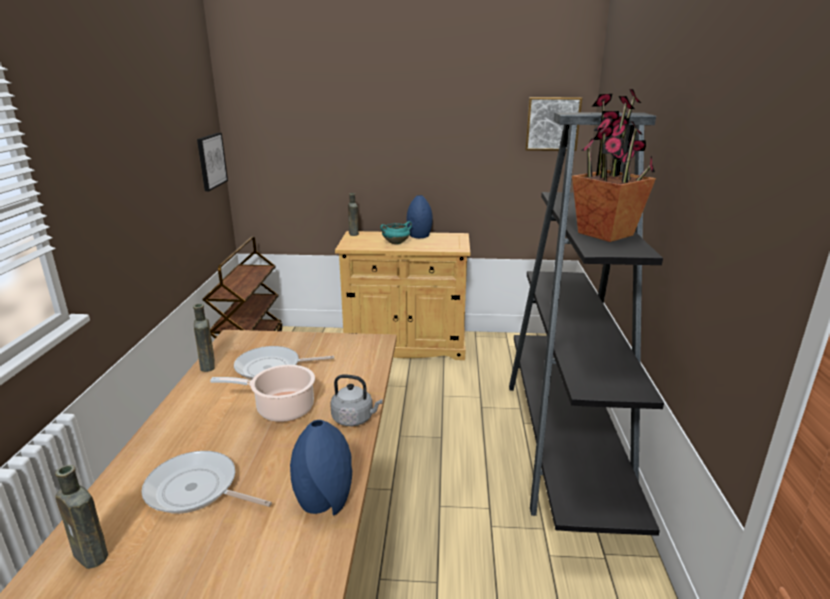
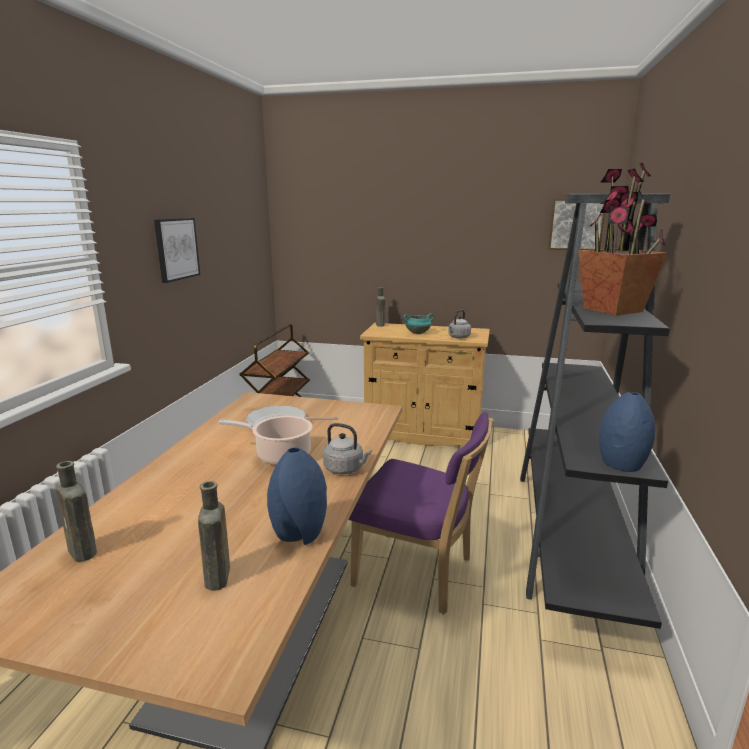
camera: 10 degrees right, 5 degrees down
(196, 490) = (187, 511): frying pan -> none
(208, 366) = (225, 418): brown bottle -> brown bottle (217, 579)
(211, 161) = (258, 254): picture -> picture (176, 249)
(419, 236) = (440, 329): blue vase -> blue vase (621, 464)
(424, 502) = (418, 574): none -> purple chair
(439, 246) = (458, 337): none -> grey kettle

